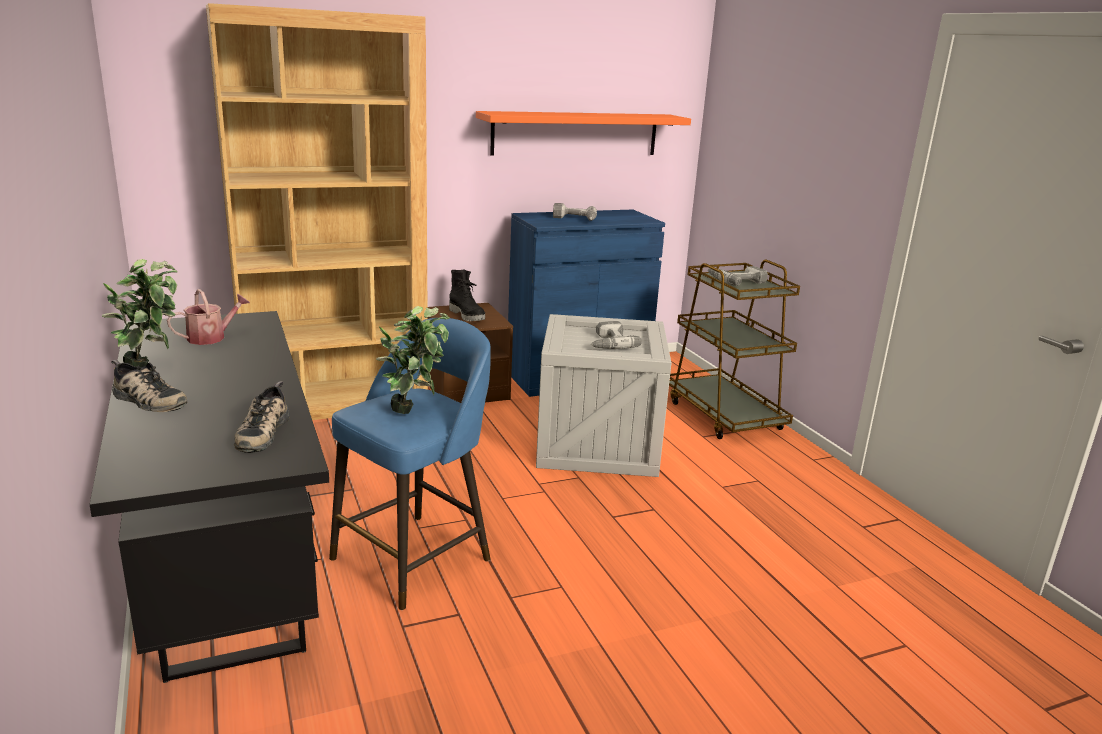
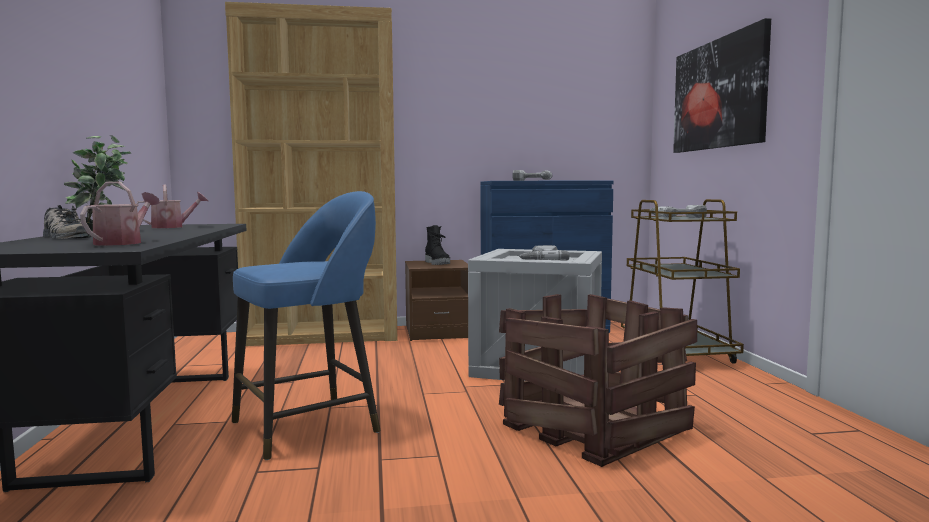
camera: 15 degrees right, 15 degrees down
(261, 432) = (122, 243): shoe -> watering can
(415, 409) = (303, 264): potted plant -> none
(576, 134) = (536, 117): orange shelf -> none
(685, 535) = (595, 427): none -> crate
(789, 146) = (718, 94): none -> picture

